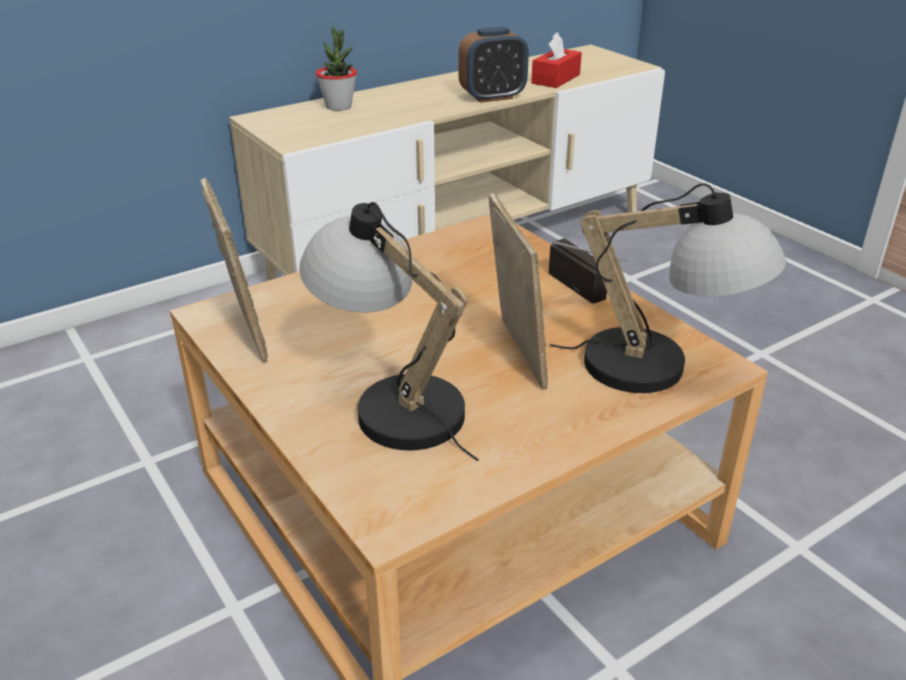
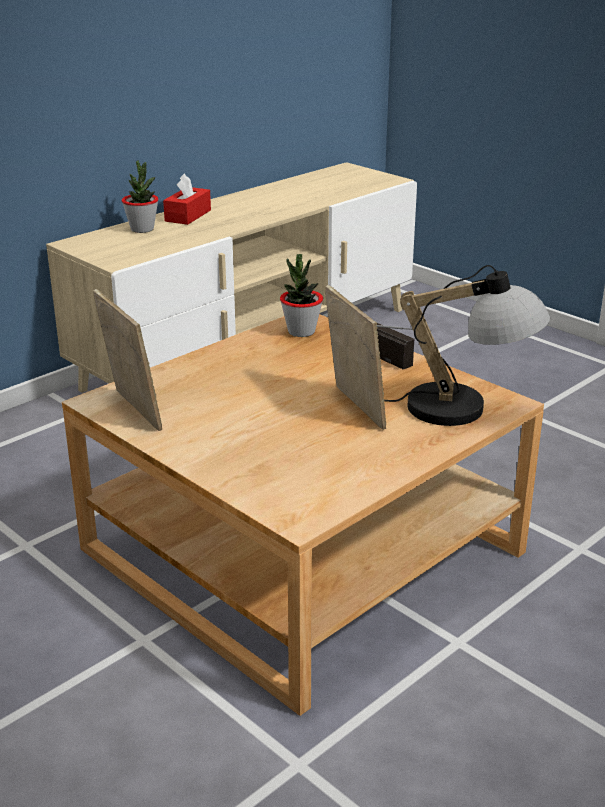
camera: 10 degrees left, 5 degrees down
(391, 402) = (271, 448): table lamp -> none
(482, 242) = (301, 332): none -> potted plant
(492, 97) = (275, 213): alarm clock -> none
(555, 79) = (325, 195): red tissue box -> red tissue box (188, 216)

